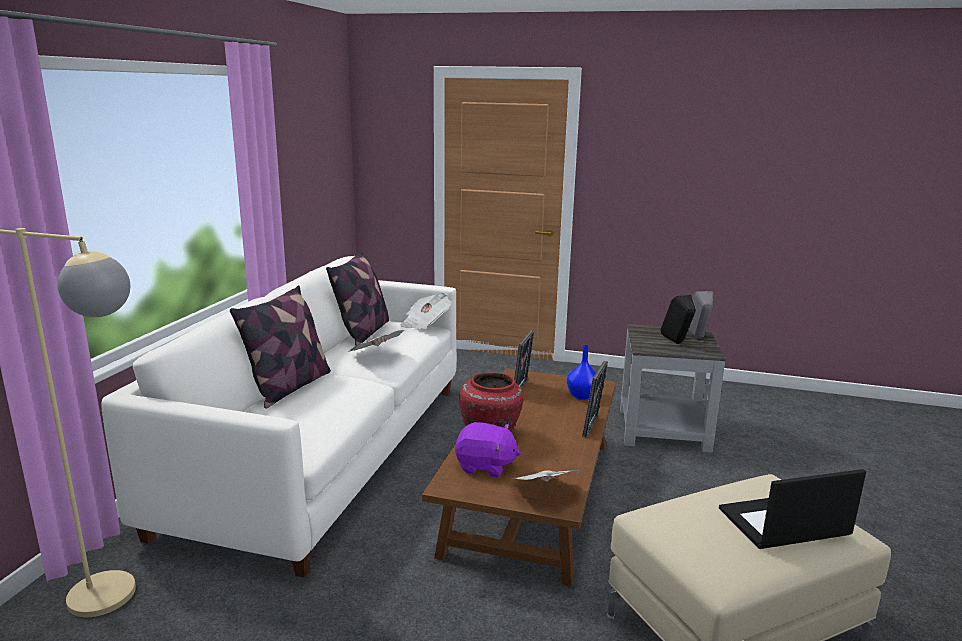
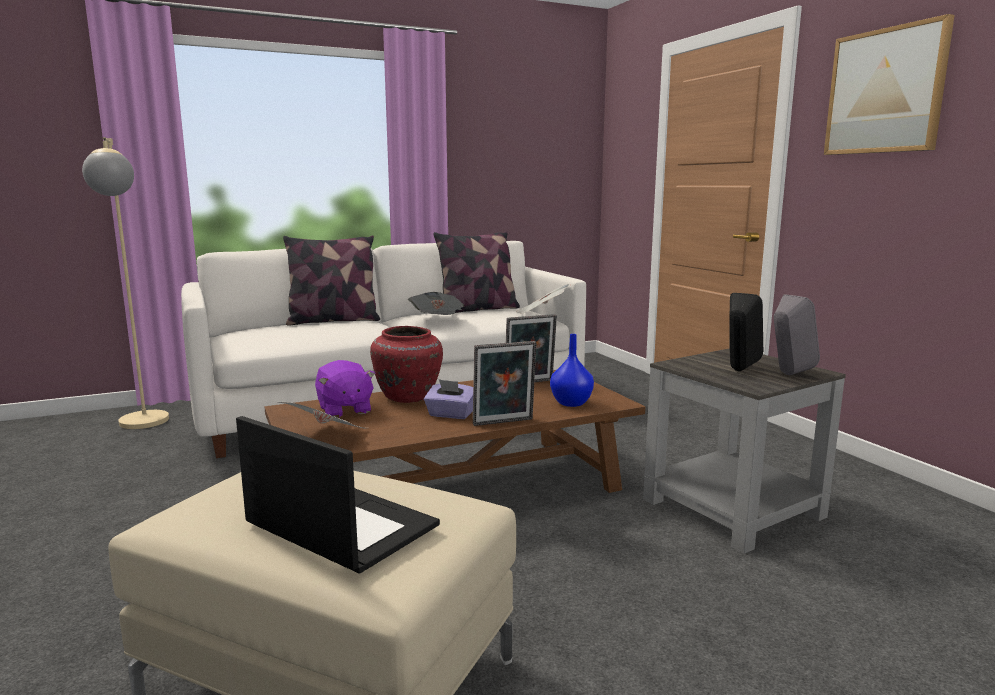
camera: 50 degrees right, 5 degrees down
(552, 436) = (450, 414): none -> purple tissue box
(655, 140) = (885, 91): none -> picture

